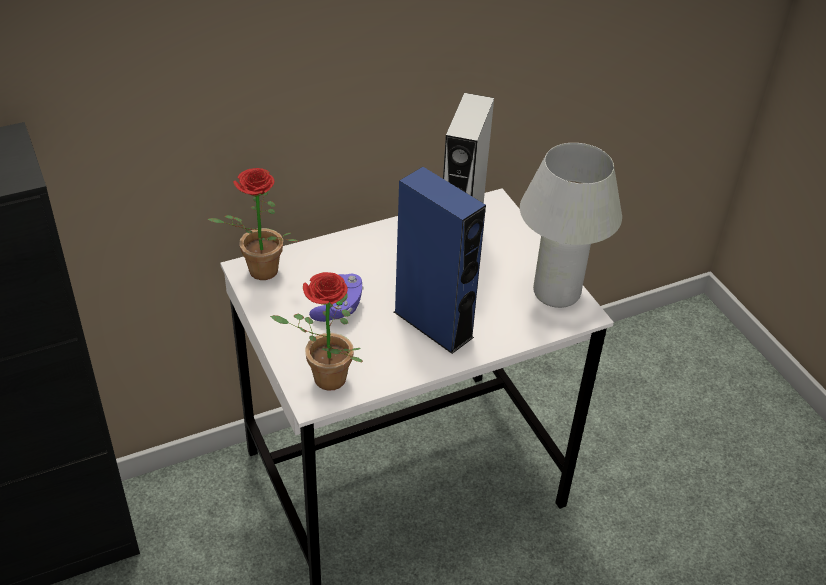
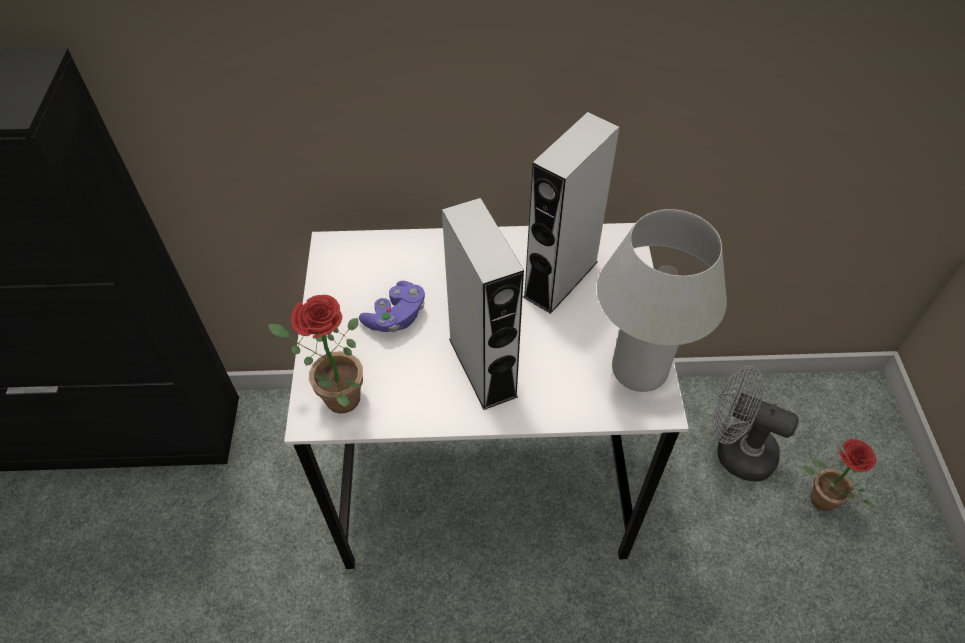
camera: 25 degrees right, 10 degrees up
(258, 273) = (340, 254): potted plant -> potted plant (817, 501)
(433, 324) = (482, 367): blue speaker -> grey speaker
(615, 391) = (735, 450): none -> grey fan

